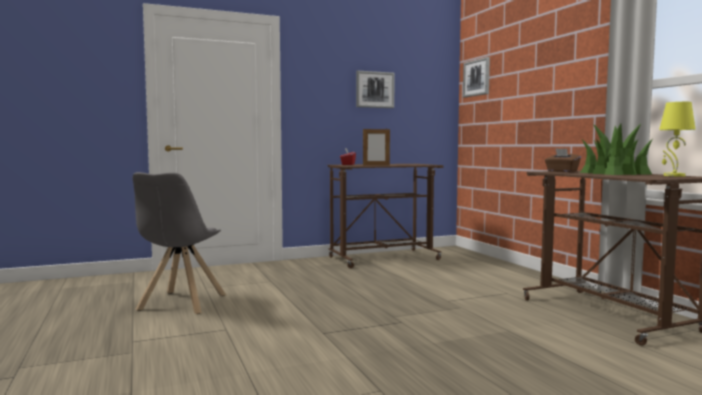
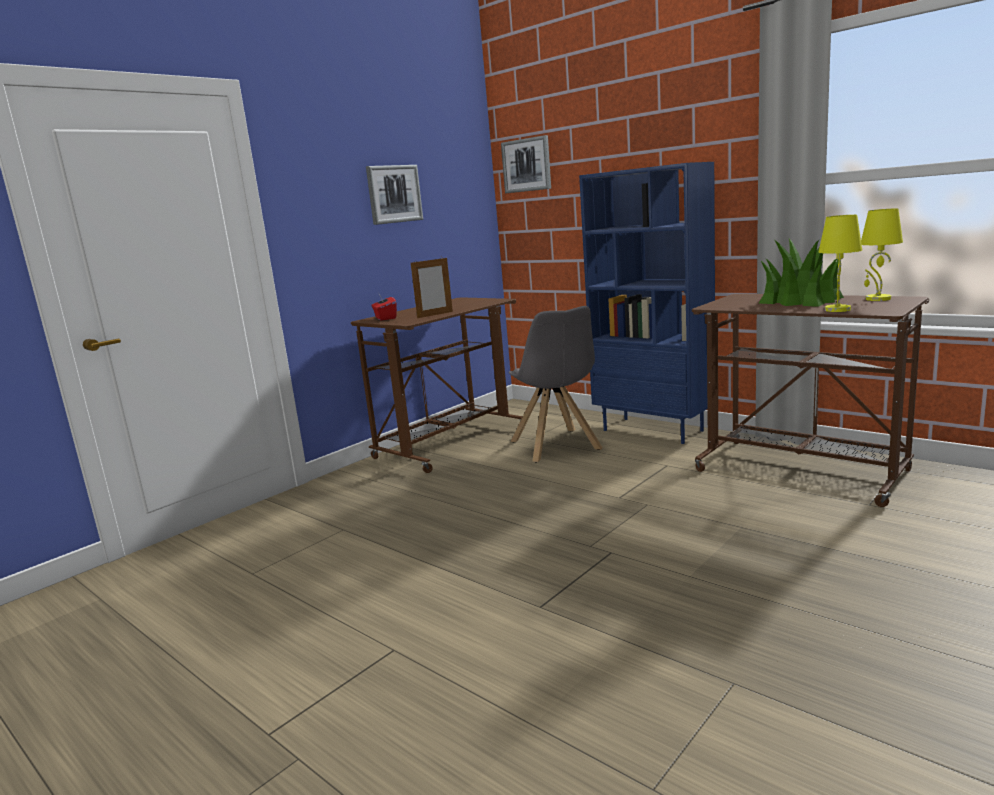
camera: 25 degrees left, 10 degrees up
(180, 303) = (251, 621): grey chair -> grey chair (557, 446)
(528, 275) = (654, 430): none -> blue bookcase
(561, 171) = (729, 303): brown tissue box -> none
(620, 176) = (838, 310): none -> yellow table lamp

